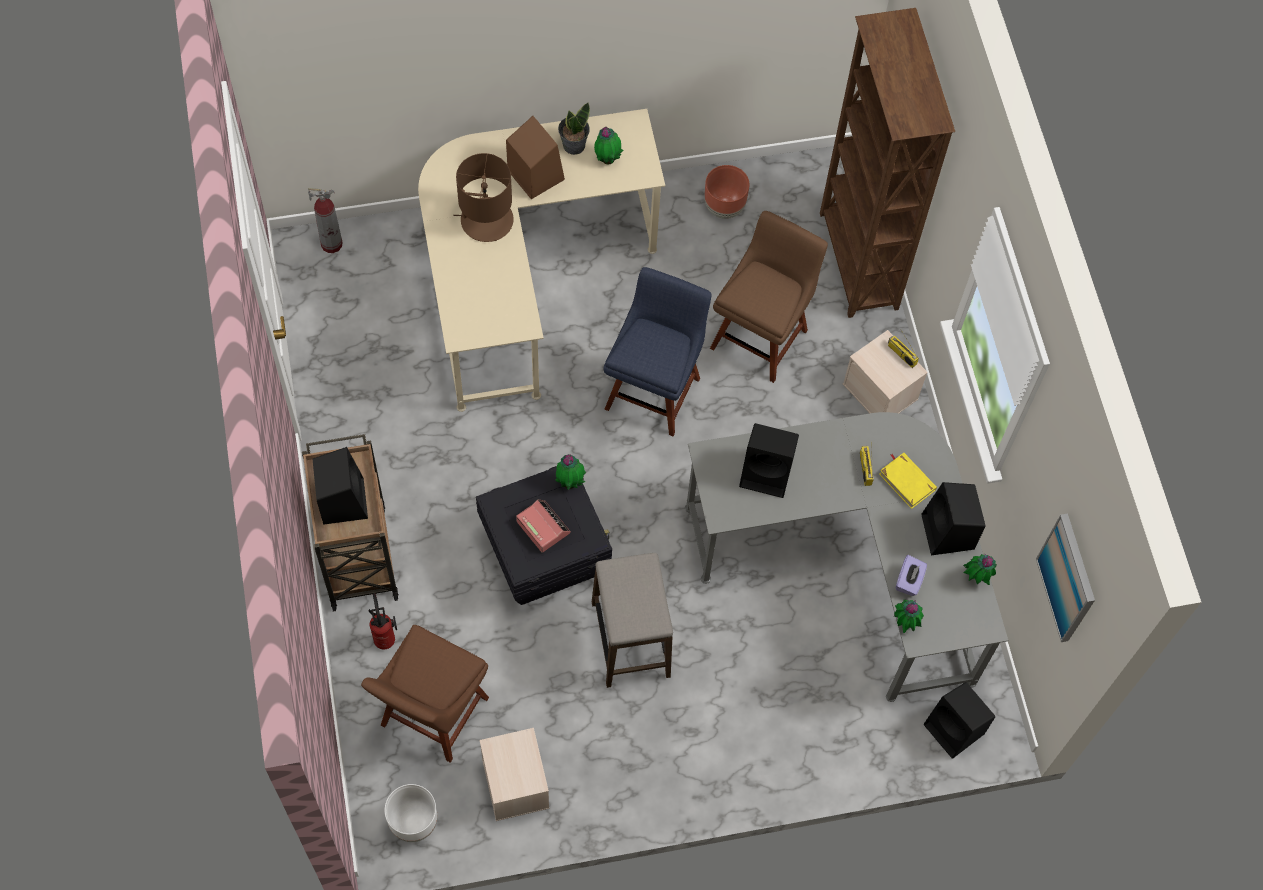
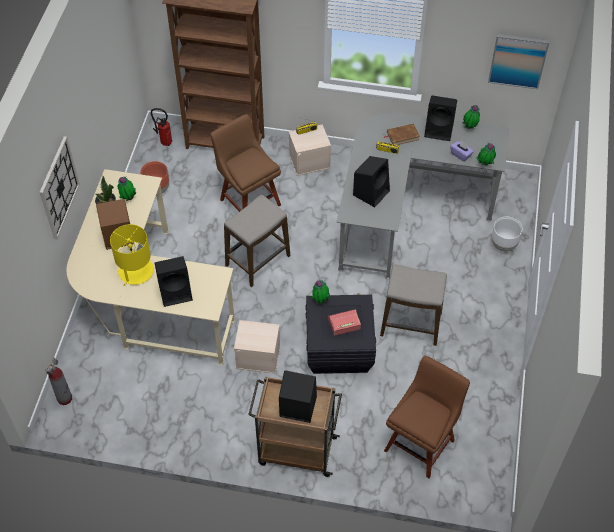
camera: 65 degrees left, 10 degrees down
(385, 637) = (359, 452): fire extinguisher -> fire extinguisher (164, 142)
(413, 822) = (486, 474): white planter -> white planter (503, 245)
(431, 716) = (421, 442): brown chair -> brown chair turned 105 degrees counterclockwise
(486, 220) = (135, 271): brown table lamp -> yellow table lamp
(511, 54) = (59, 188): none -> wall clock
(516, 784) = (480, 411): beige storage box -> beige storage box (258, 356)
(654, 389) = (257, 261): blue chair -> stool
(907, 481) = (402, 136): yellow book -> brown book
(955, 730) = (517, 199): black speaker -> black speaker (176, 291)

